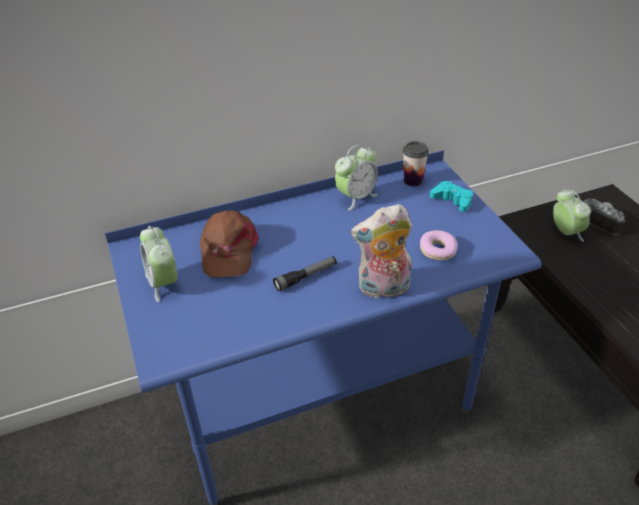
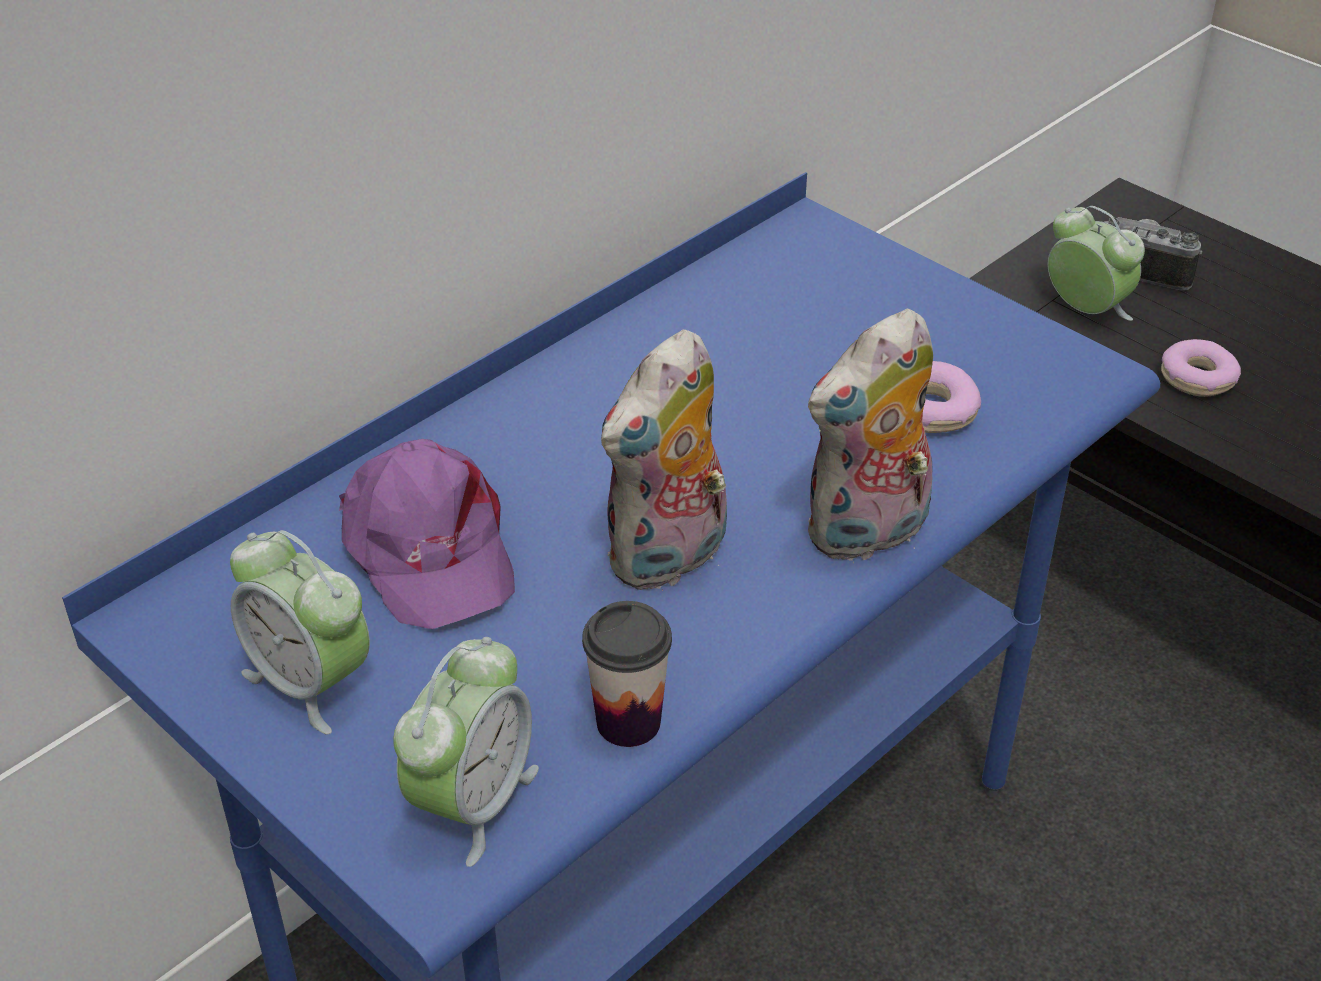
camera: 25 degrees left, 0 degrees up
(228, 250) = (427, 549): brown cap -> purple cap
(306, 277) = (670, 558): flashlight -> plush toy
(356, 197) = (662, 334): alarm clock -> alarm clock (472, 802)
(413, 180) = (770, 262): cup -> cup (628, 722)
(452, 200) = (889, 286): turquoise game controller -> none
(598, 272) = (1197, 379): none -> donut

